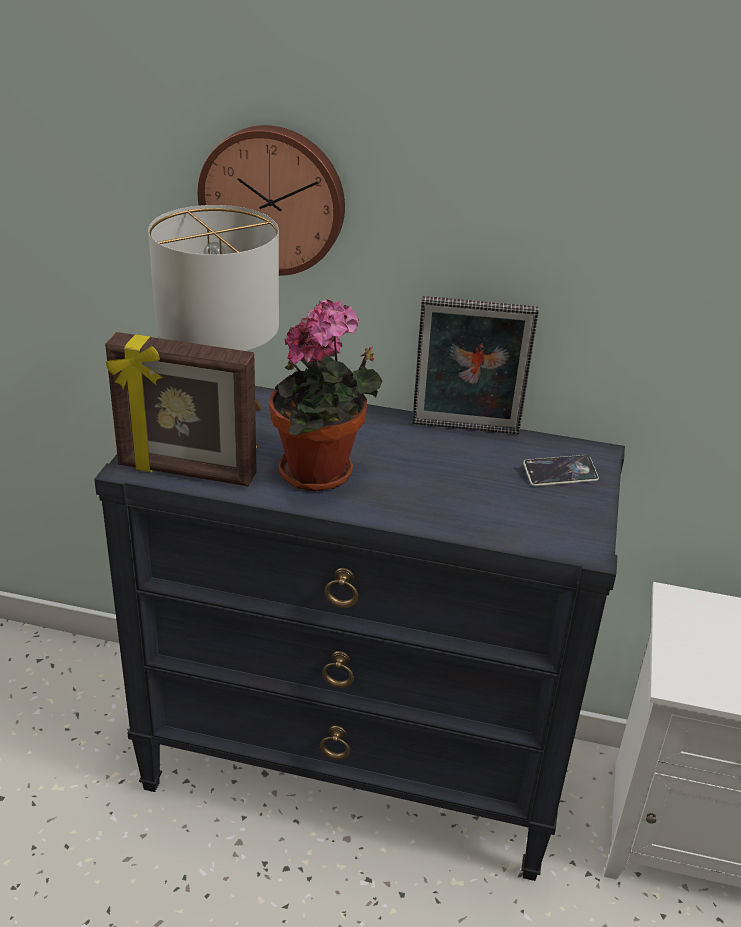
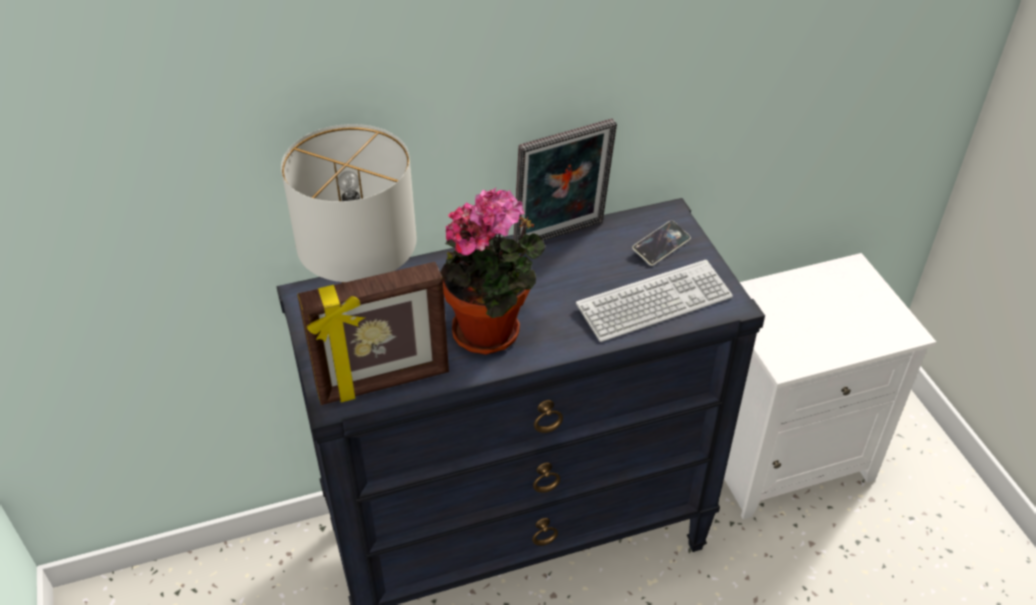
camera: 30 degrees left, 10 degrees up
(273, 199) = (348, 101): wall clock -> none
(504, 515) = (654, 302): none -> keyboard

